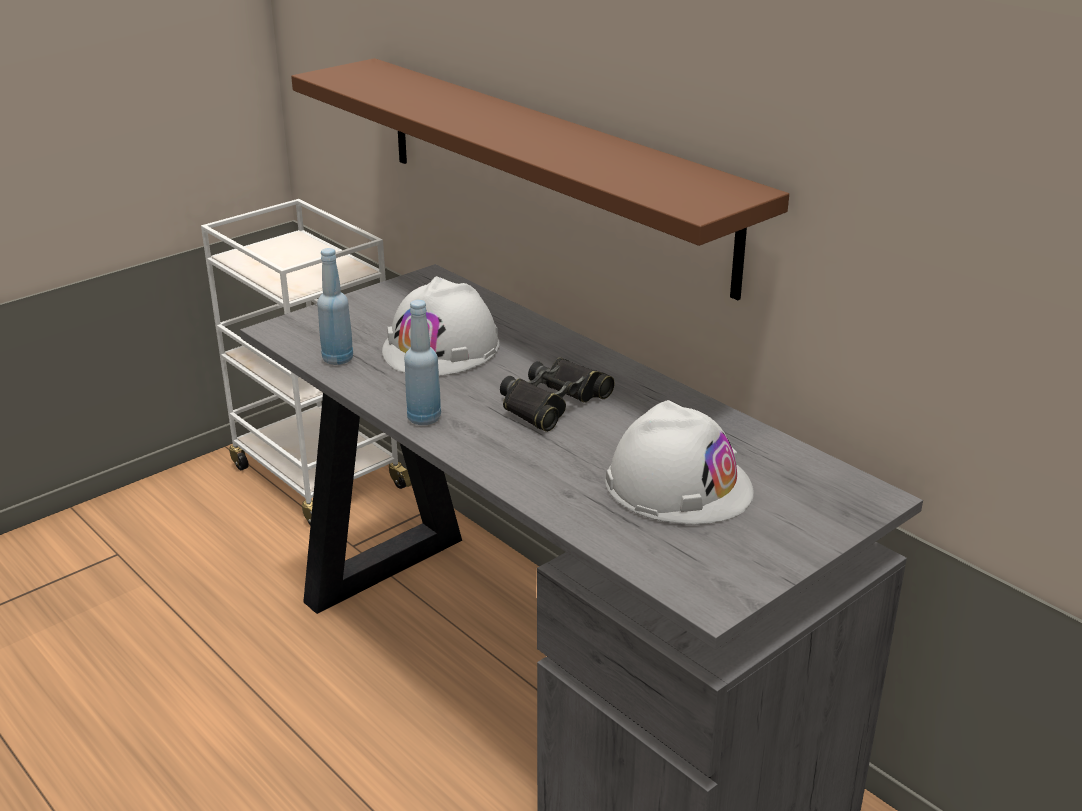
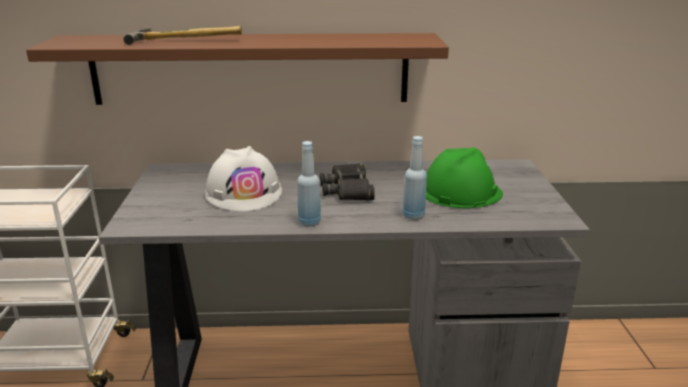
camera: 50 degrees left, 5 degrees down
(337, 359) = (200, 222): blue bottle -> blue bottle (413, 216)
(452, 105) = (185, 40): none -> hammer
(678, 484) = (461, 192): white hard hat -> green hard hat

